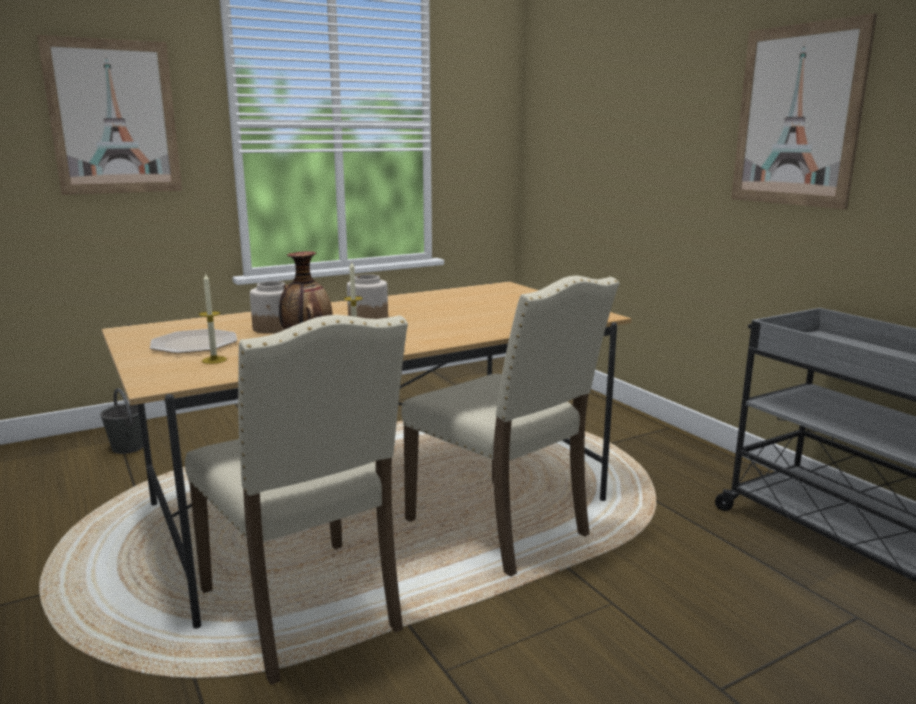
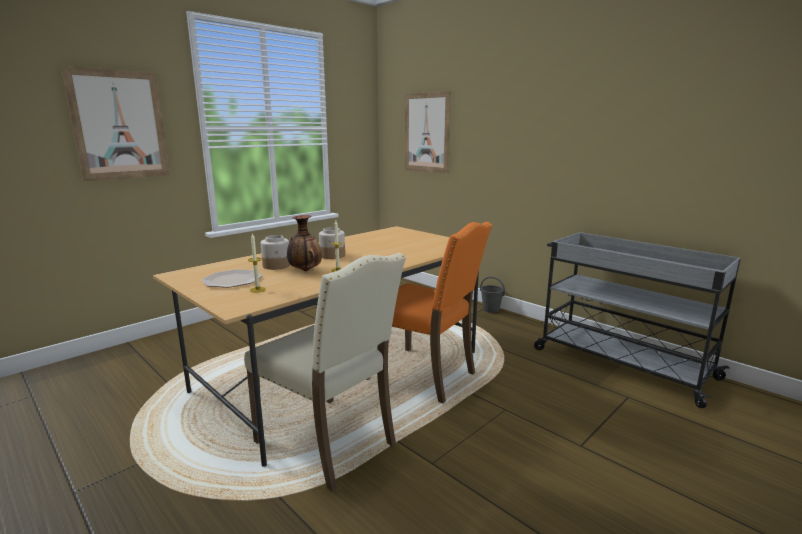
camera: 15 degrees left, 0 degrees up
(128, 448) = (147, 356): grey bucket -> grey bucket (491, 309)
(502, 527) = (424, 376): beige chair -> orange chair
(797, 116) = (560, 126): picture -> picture (427, 133)

